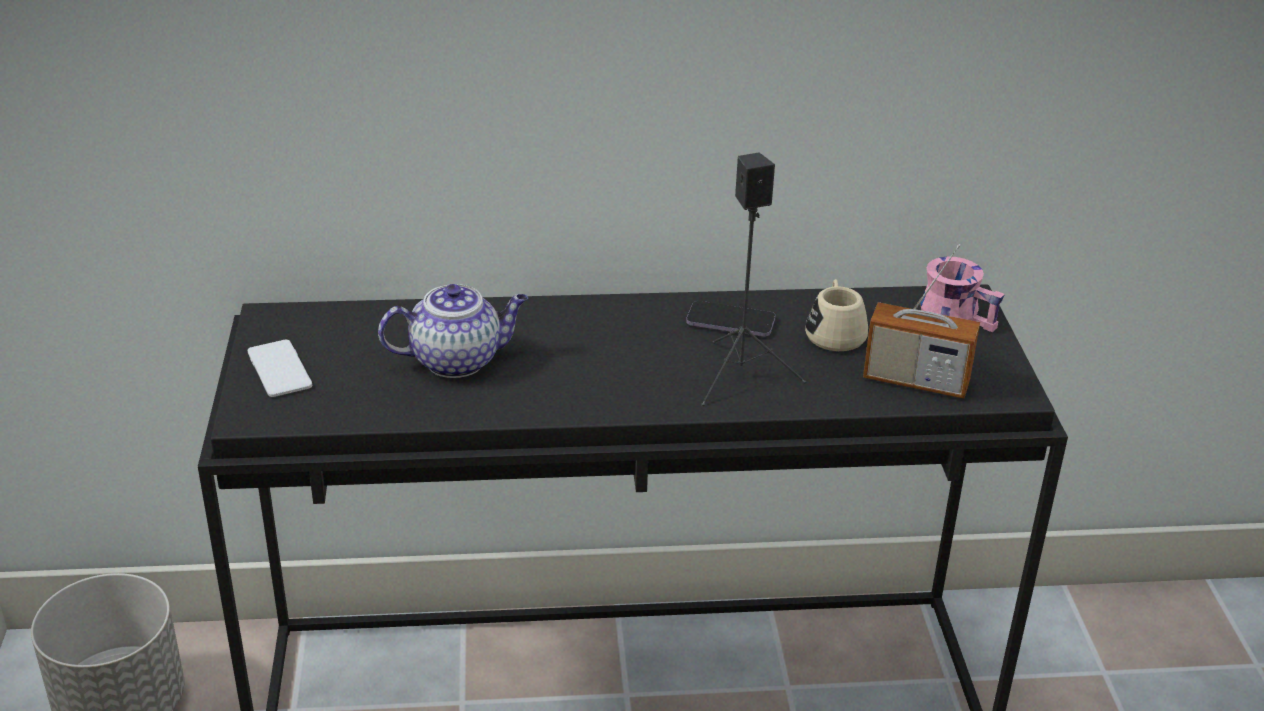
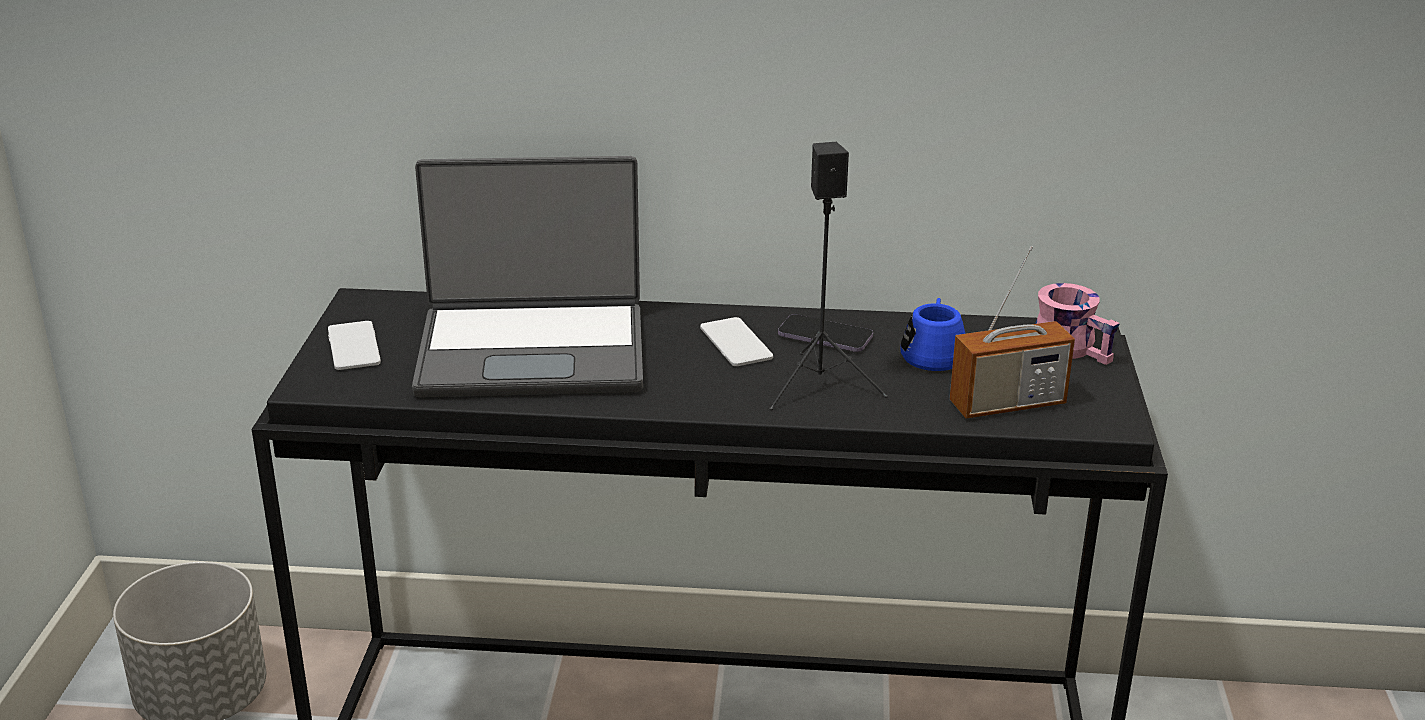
camera: 10 degrees right, 5 degrees down
(458, 360) = (532, 351): teapot -> laptop
(649, 336) = (736, 343): none -> phone
(834, 332) = (933, 353): beige mug -> blue mug
(916, 381) = (1007, 404): radio -> radio turned 45 degrees counterclockwise

